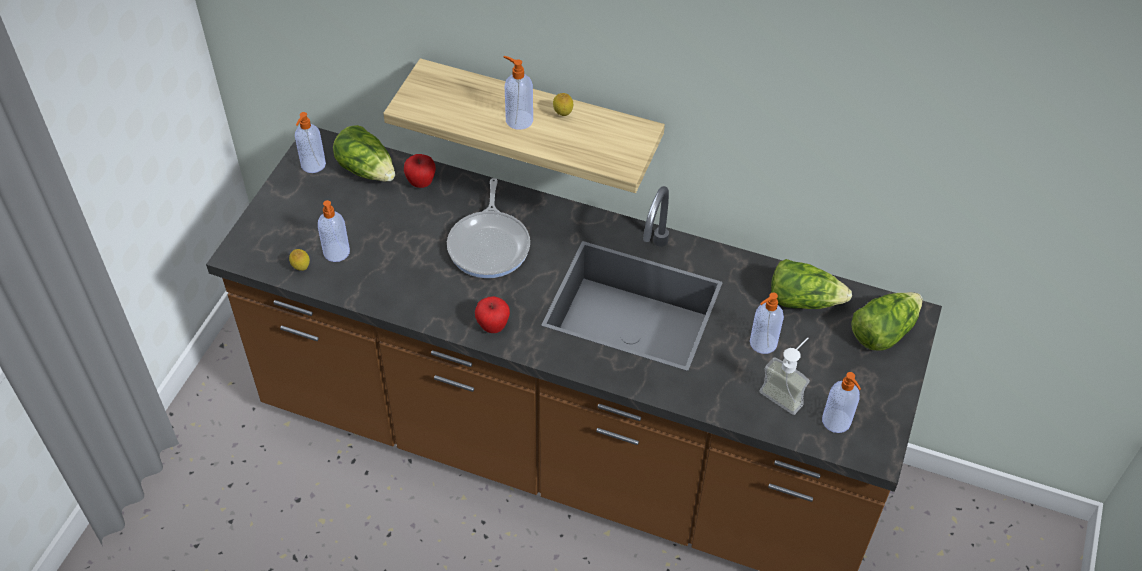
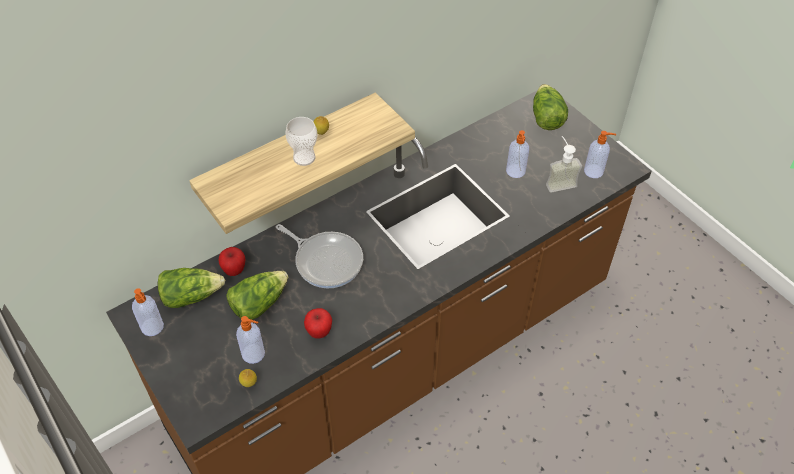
camera: 55 degrees left, 0 degrees up
(493, 326) = (398, 295): apple -> apple (319, 332)
(518, 119) = (304, 157): soap dispenser -> cup
(803, 300) = (498, 136): lettuce -> lettuce (259, 303)

